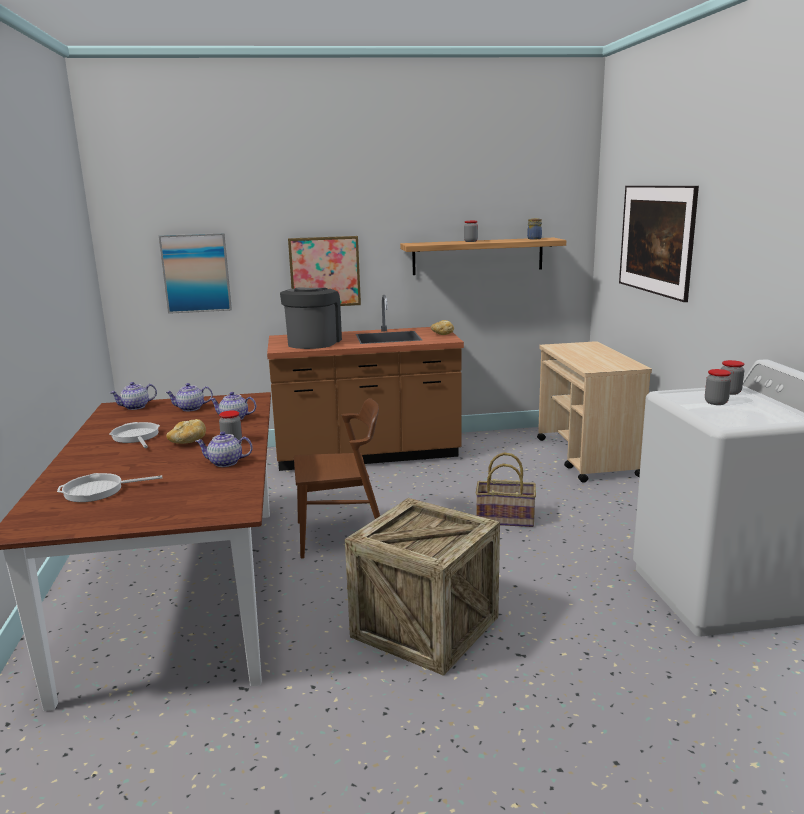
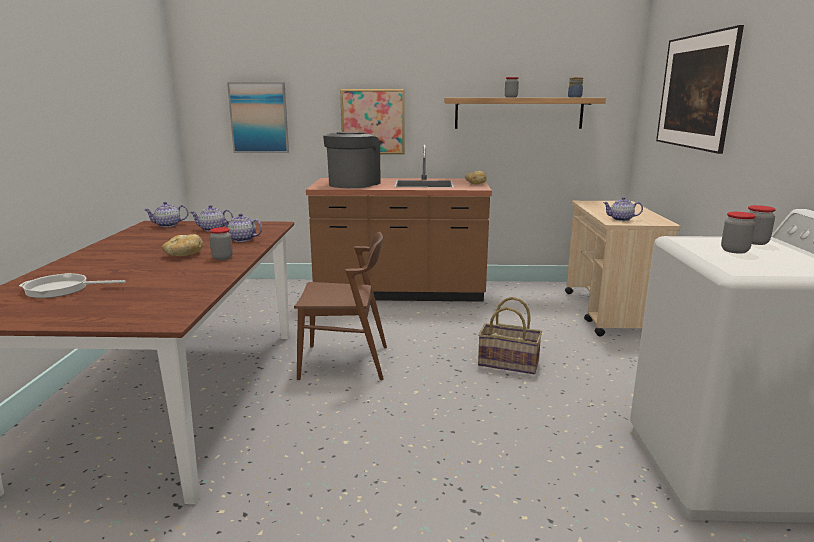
camera: 10 degrees right, 0 degrees up
(136, 437) = (143, 248): frying pan -> none
(225, 463) = (198, 275): teapot -> teapot (621, 219)
(425, 627) = (386, 465): crate -> none

